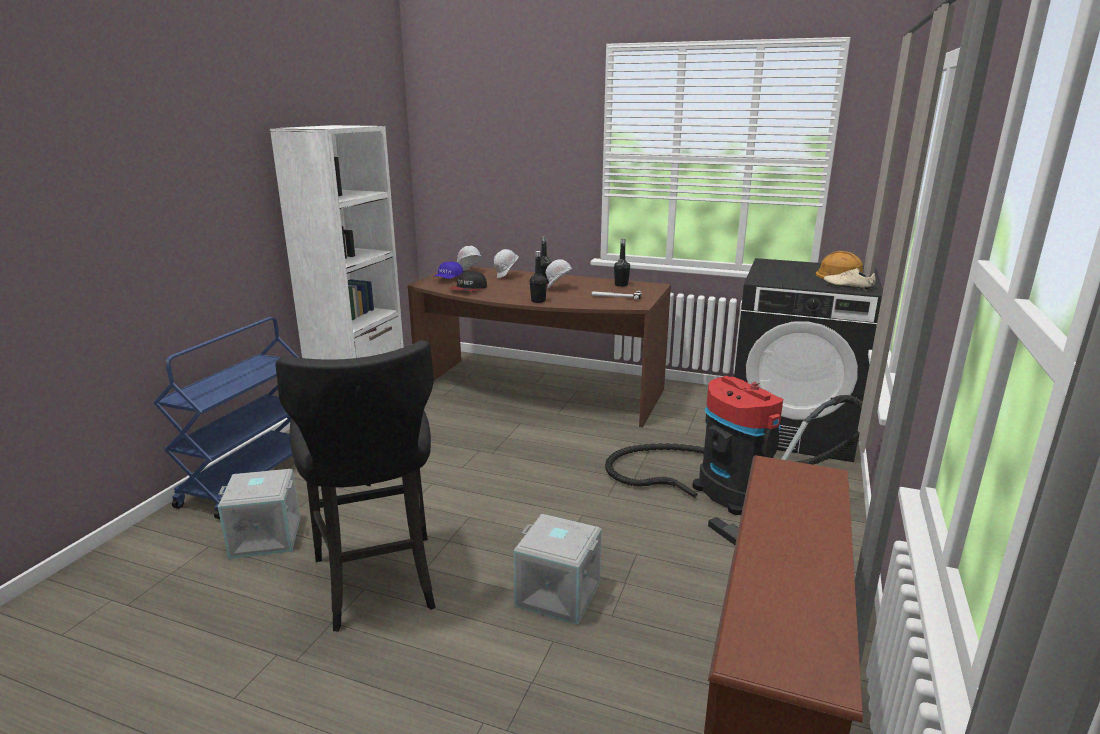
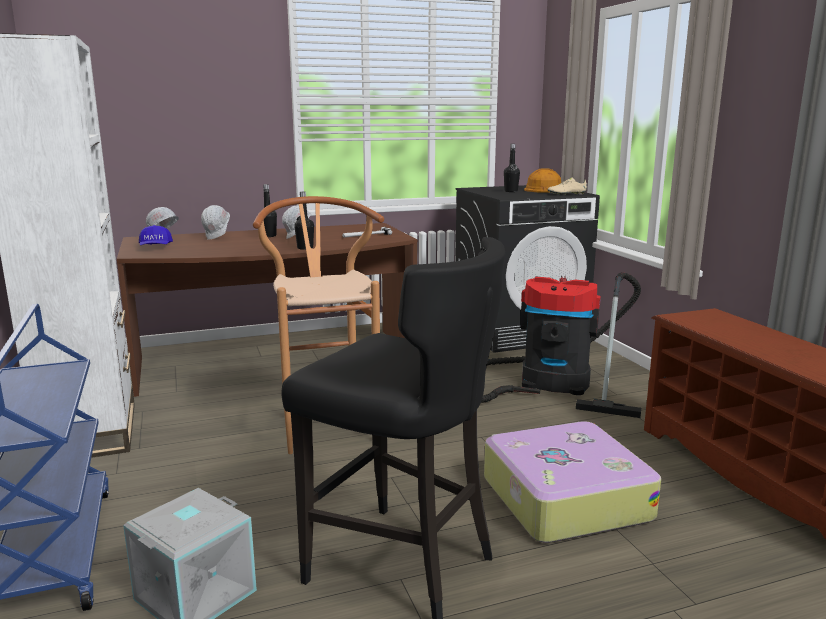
camera: 40 degrees left, 5 degrees down
(469, 289) = (204, 251): cap -> none
(491, 457) = (326, 425): none -> brown stool
(557, 595) = (563, 498): grey storage box -> suitcase
(621, 285) = (346, 228): black bottle -> black bottle (511, 191)

